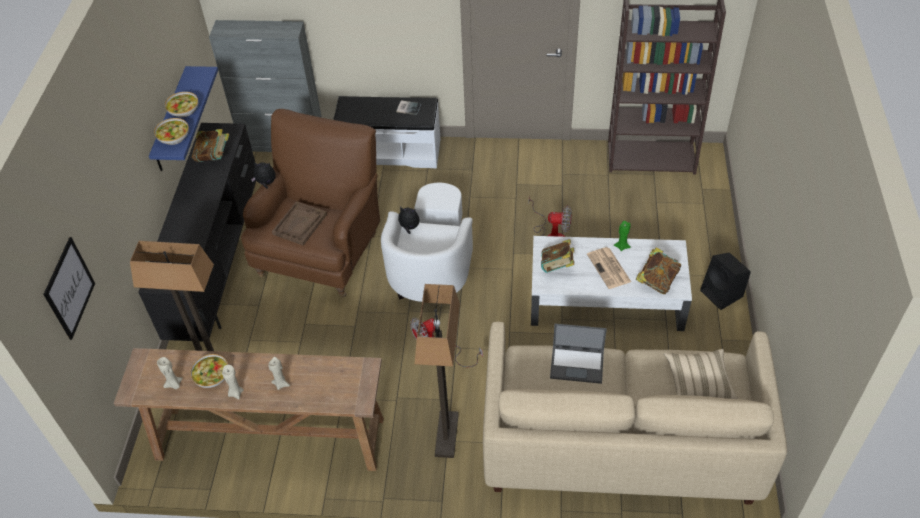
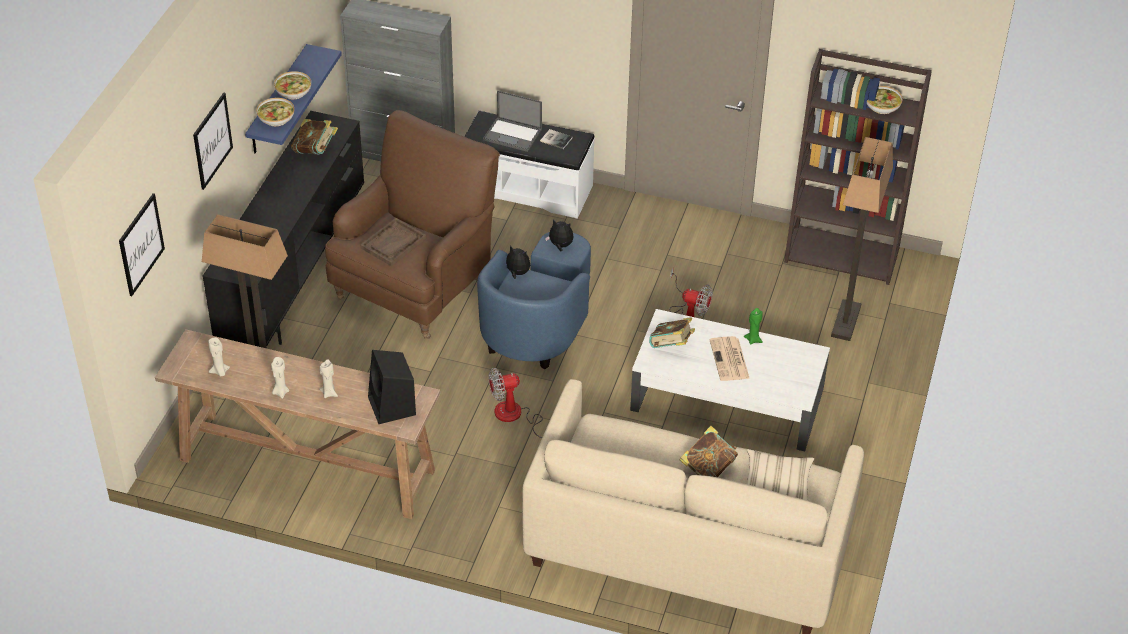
camera: 10 degrees right, 5 degrees down
(119, 170) = (212, 140): none -> picture
(212, 376) = (260, 372): bowl -> bowl (882, 106)
(266, 183) = (367, 191): plush toy -> plush toy (560, 246)
(431, 266) = (537, 325): white armchair -> blue armchair
(446, 434) = (499, 500): floor lamp -> floor lamp (845, 321)
(577, 364) = (652, 443): laptop -> laptop (513, 135)
(657, 281) = (779, 383): book -> book (708, 468)
(722, 294) = (866, 422): black speaker -> black speaker (392, 407)

